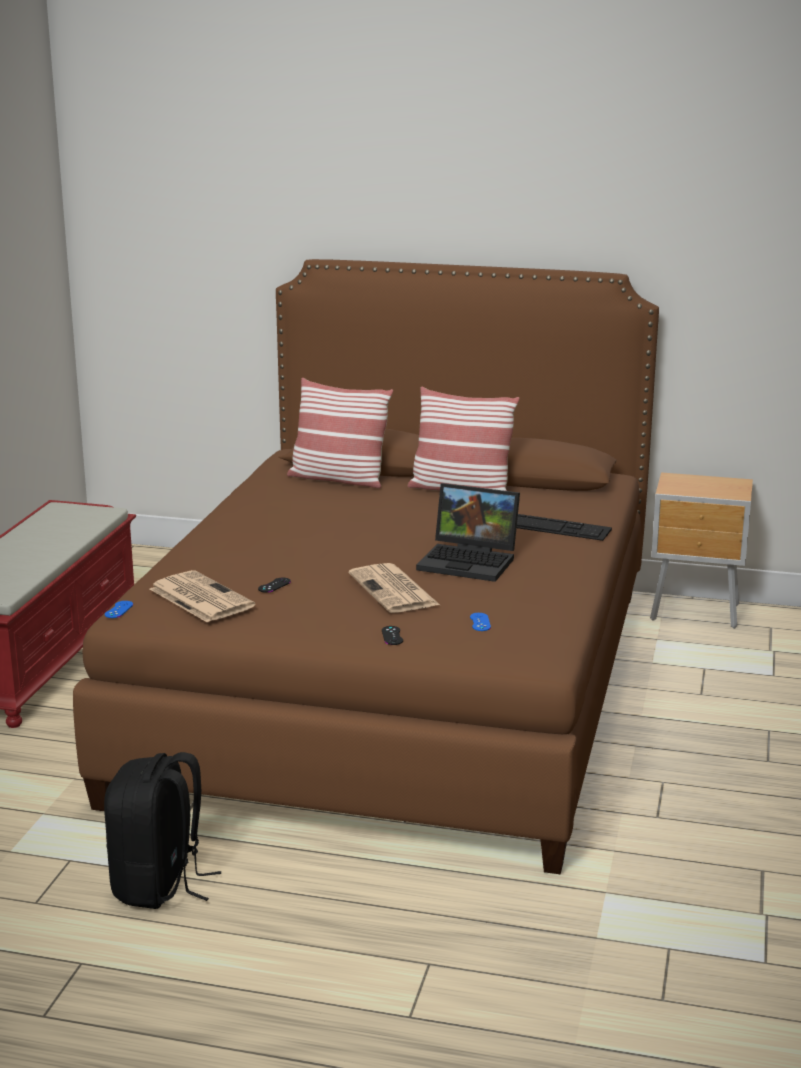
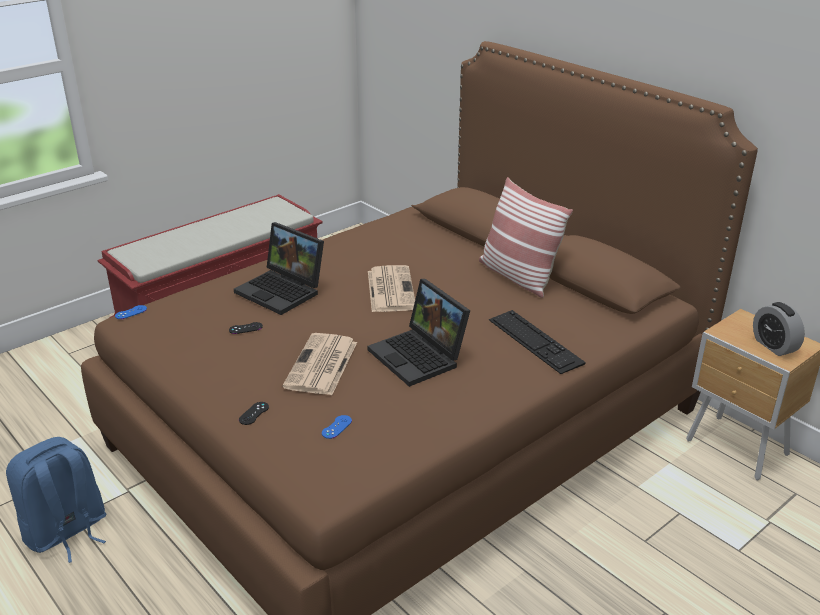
camera: 35 degrees right, 10 degrees up
(159, 885) = (66, 532): black backpack -> blue backpack
(199, 597) = (185, 321): newspaper -> newspaper (390, 289)
(258, 551) = (283, 291): none -> laptop
(338, 479) = (439, 237): pillow -> none
(718, 488) = (774, 346): none -> alarm clock

